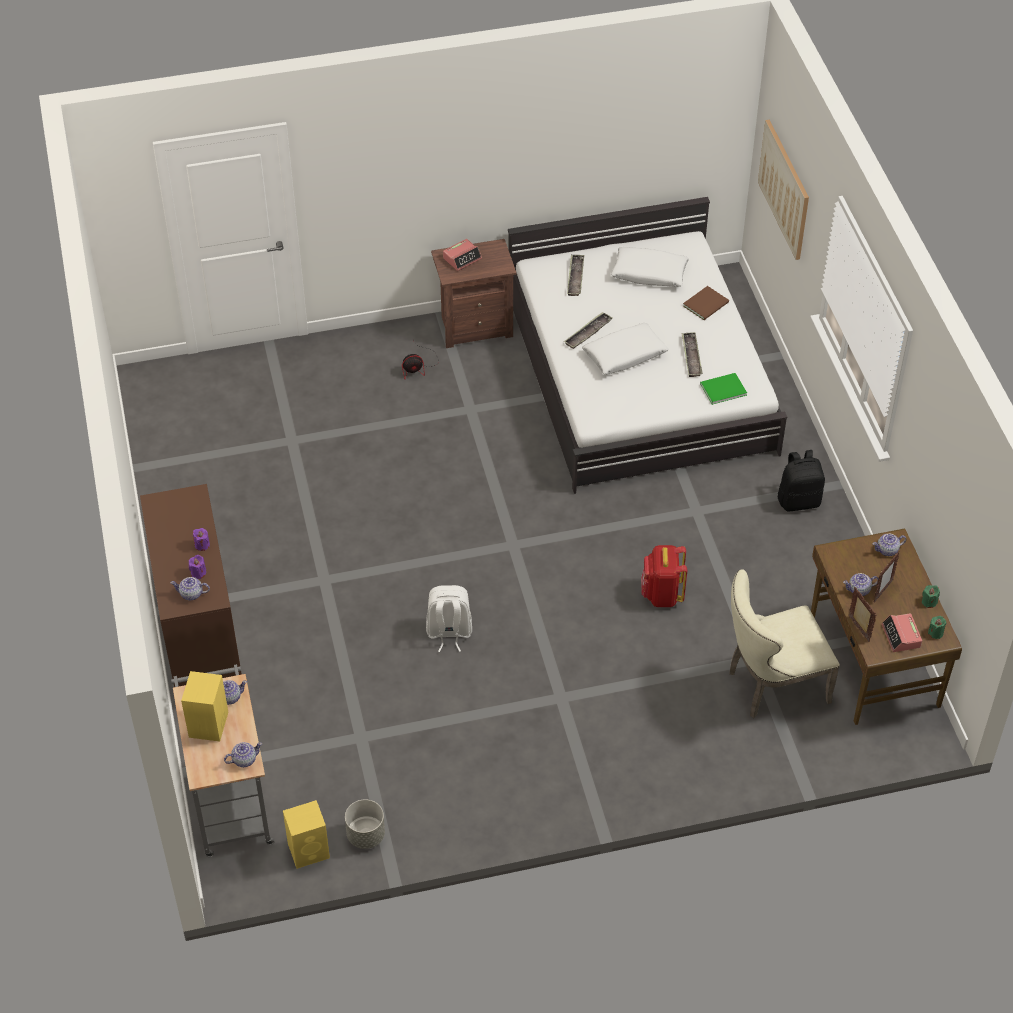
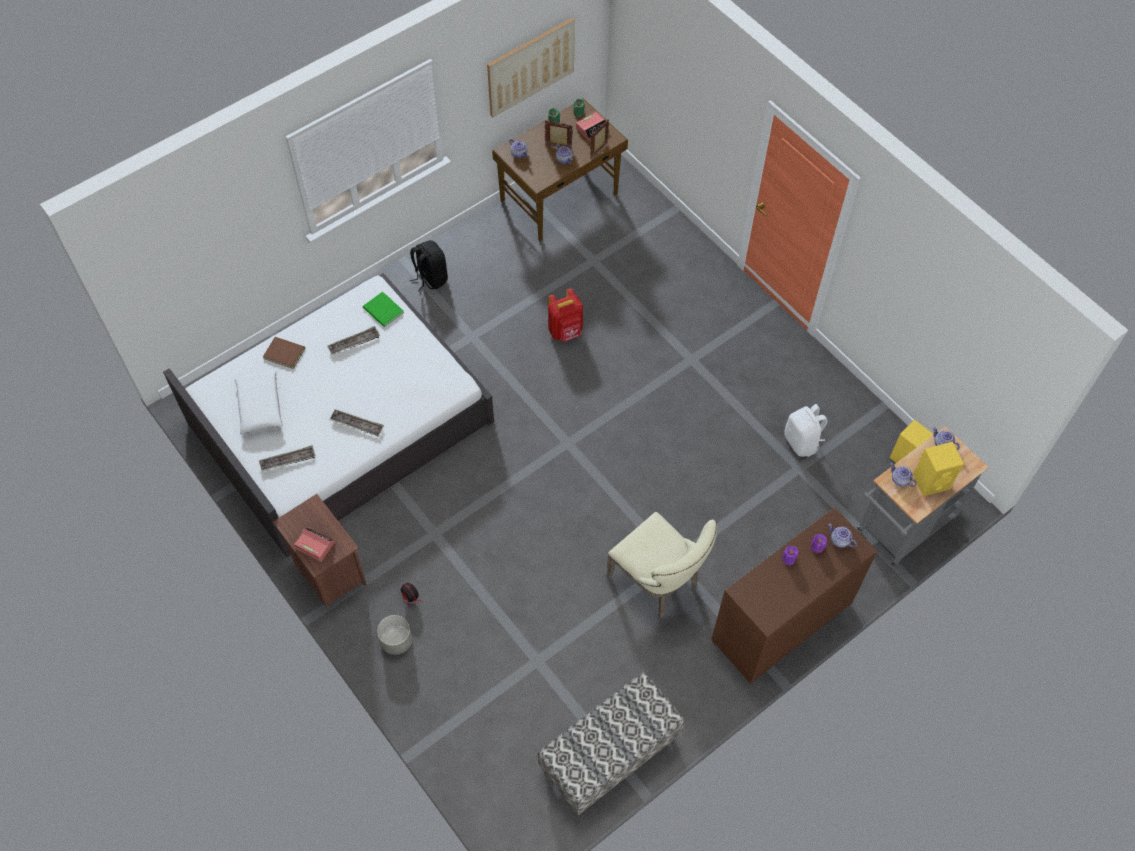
camera: 115 degrees left, 10 degrees up
(170, 459) = (609, 755): none -> bench
(191, 594) = (840, 540): teapot -> teapot turned 150 degrees clockwise
(366, 835) = (872, 429): grey planter -> grey planter (396, 641)
(449, 632) = (675, 451): white backpack -> white backpack (802, 442)
(625, 355) = (373, 389): white pillow -> none
(771, 686) = (611, 245): beige chair -> beige chair (658, 583)
(784, 189) = (200, 258): picture -> picture (530, 67)

